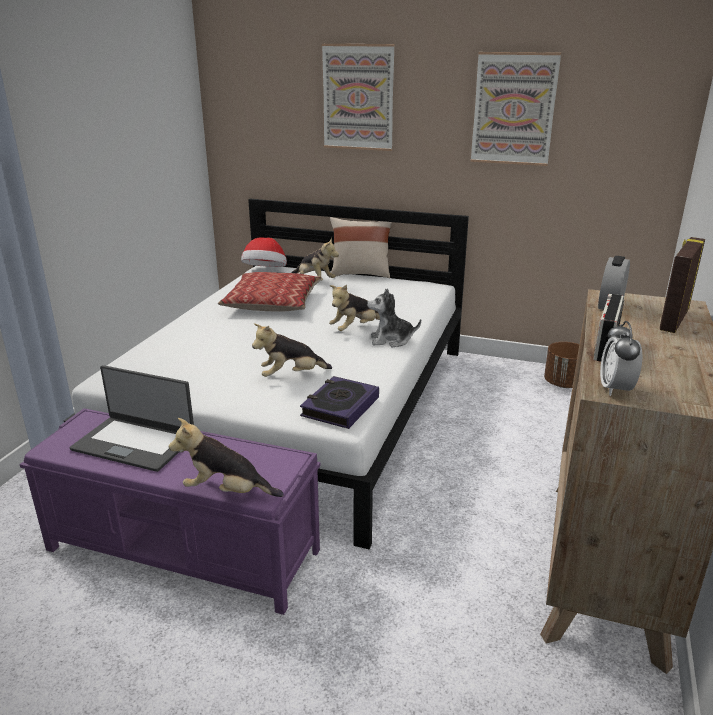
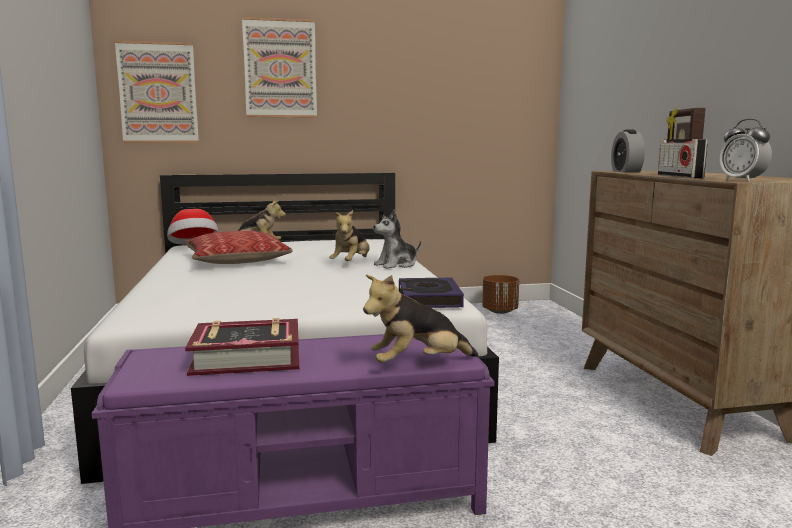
camera: 30 degrees left, 15 degrees down
(135, 443) = (247, 358): laptop -> book
(291, 375) = (344, 292): plush toy -> none
(360, 274) = (295, 240): beige pillow -> none
(514, 109) = (423, 78): picture -> picture (158, 93)

